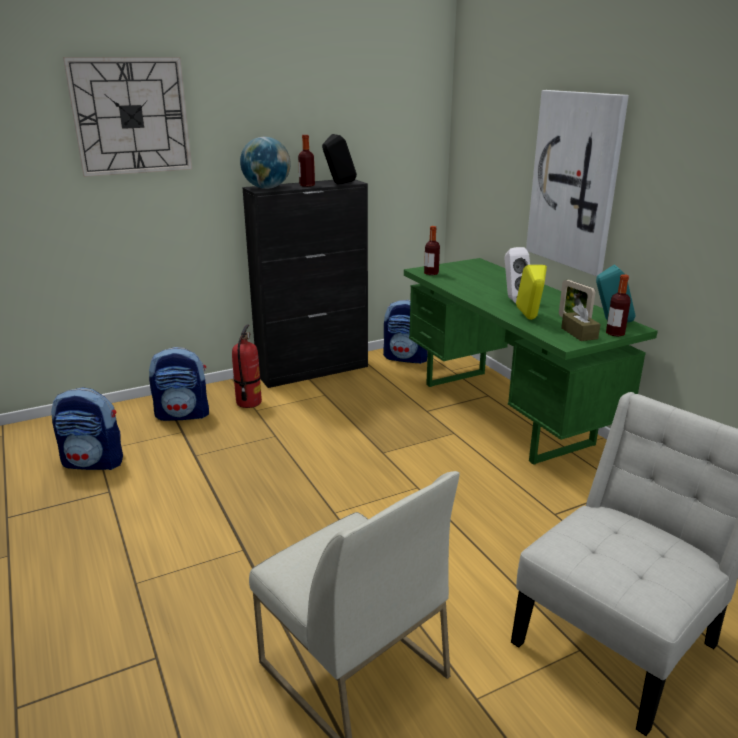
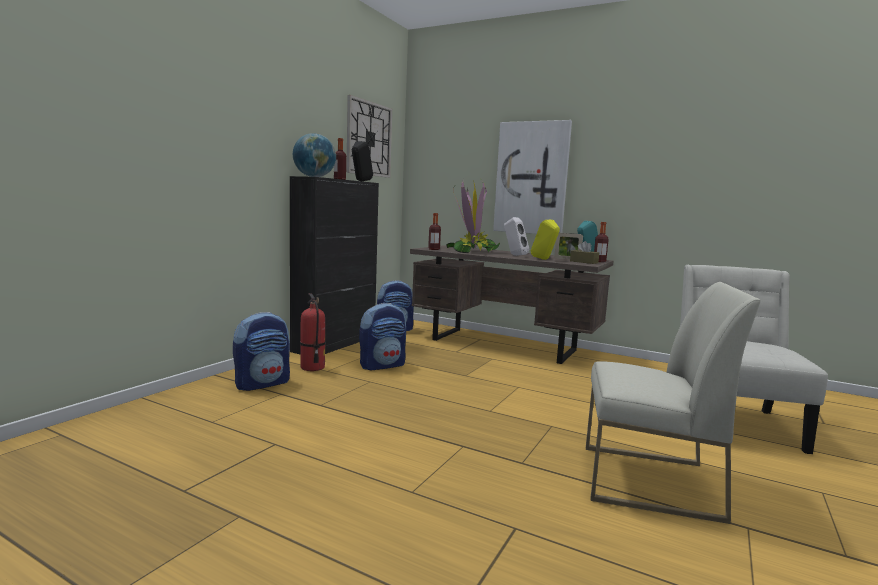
camera: 35 degrees left, 15 degrees down
(94, 462) = (222, 429): backpack -> backpack (382, 365)
(131, 116) = (213, 94): wall clock -> wall clock (369, 139)
(475, 283) = (472, 251): none -> potted plant
(505, 412) = (504, 345): green desk -> brown desk

